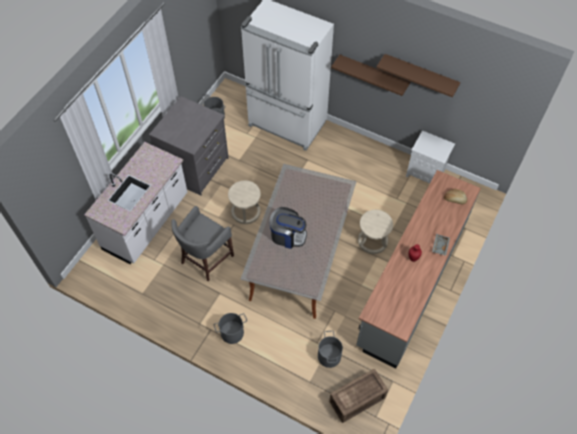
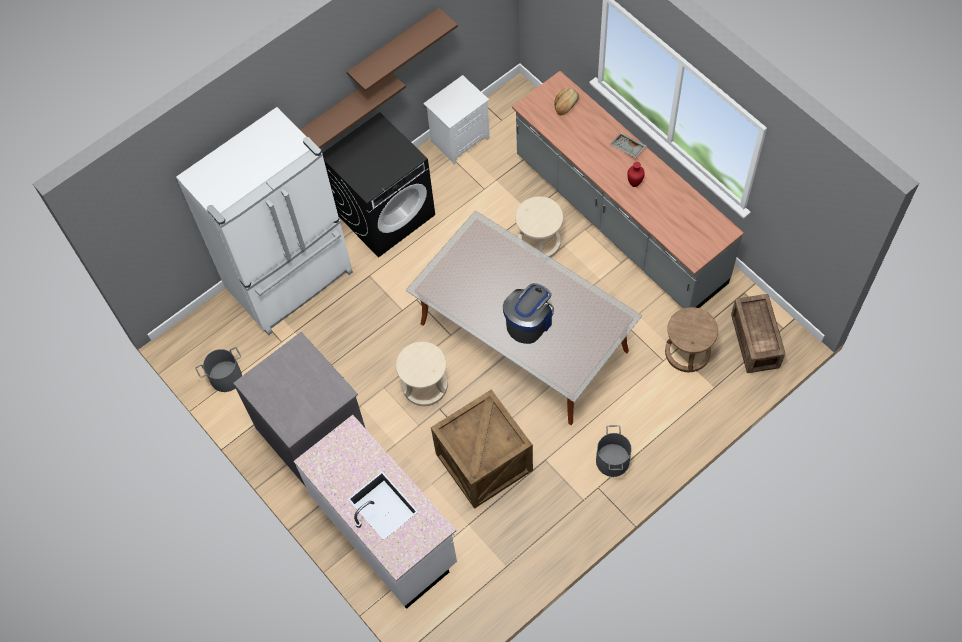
camera: 65 degrees left, 5 degrees up
(205, 259) = (483, 463): grey stool -> crate
(329, 356) = (687, 352): grey bucket -> brown stool
(353, 153) = (385, 213): none -> black washing machine

